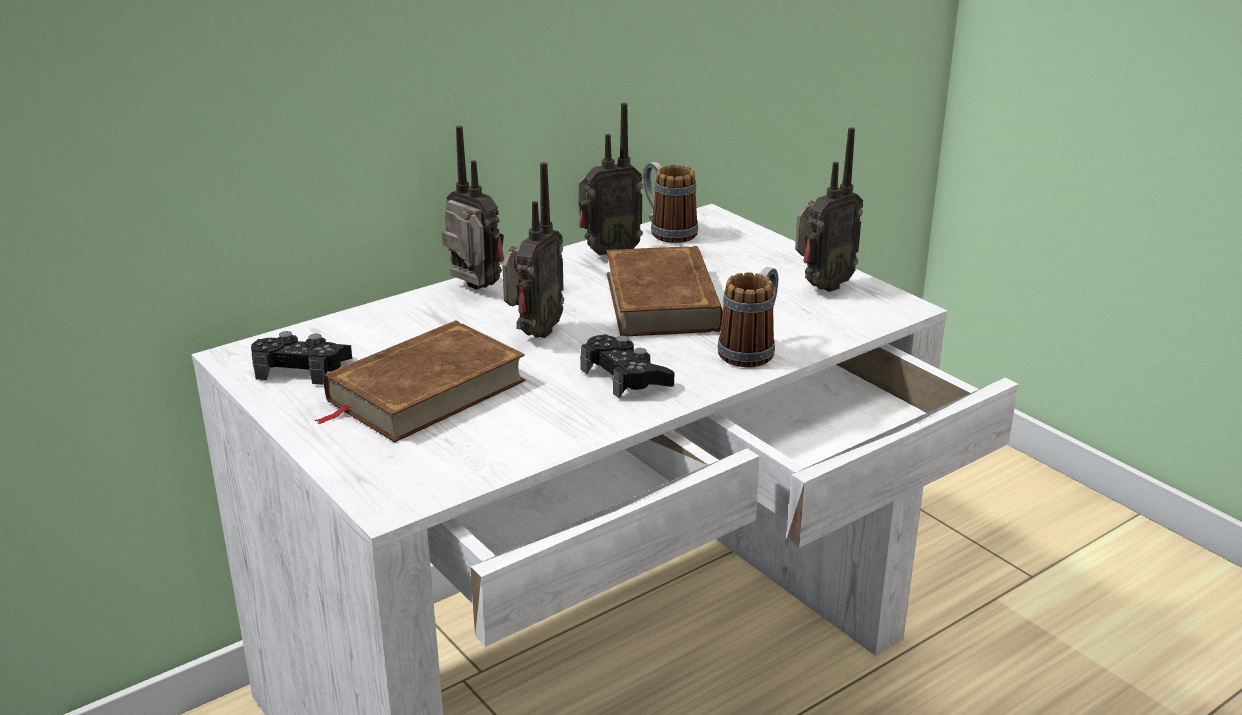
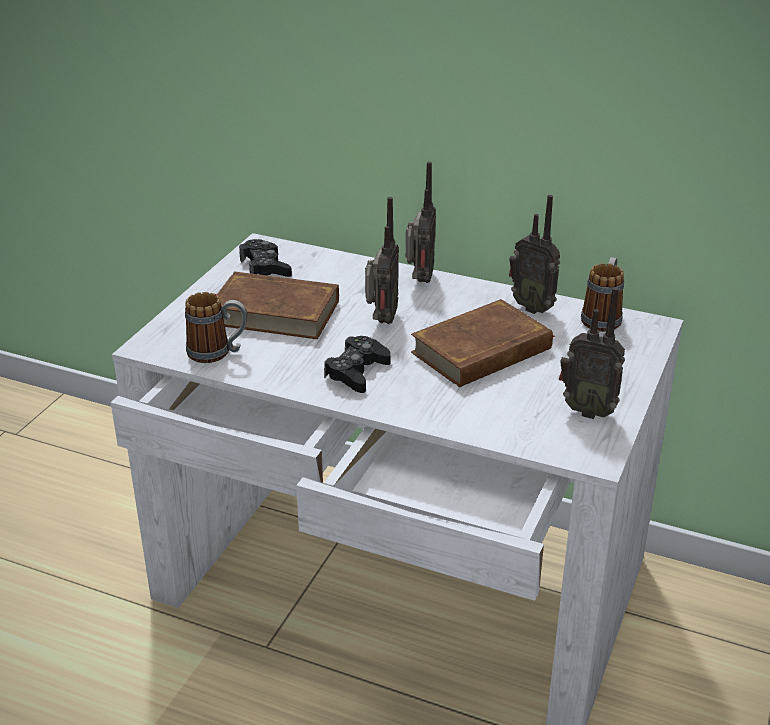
camera: 60 degrees right, 5 degrees up
(533, 334) = (381, 321): radio -> radio turned 75 degrees counterclockwise
(752, 349) = (446, 408): mug -> mug (218, 353)

